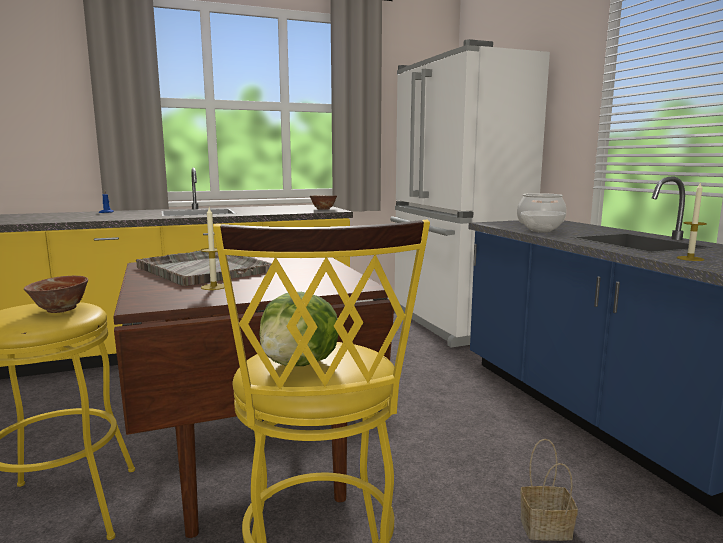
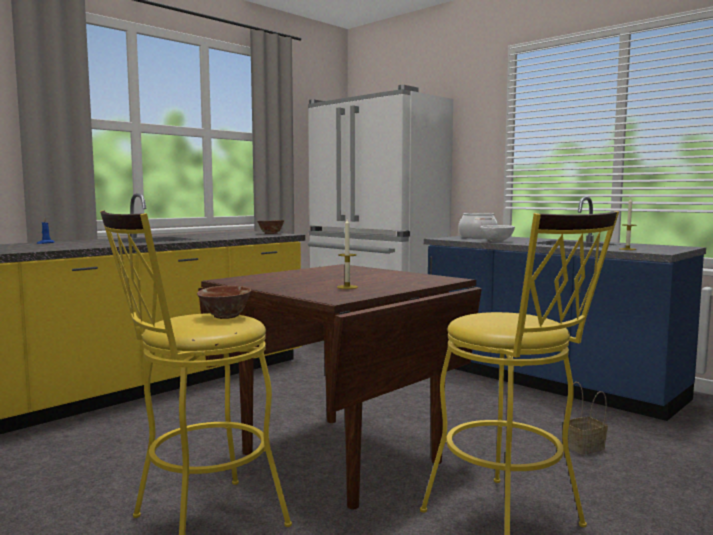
camera: 25 degrees left, 5 degrees down
(203, 269) = (293, 279): grey tray -> none
(300, 364) = (506, 321): lettuce -> none

